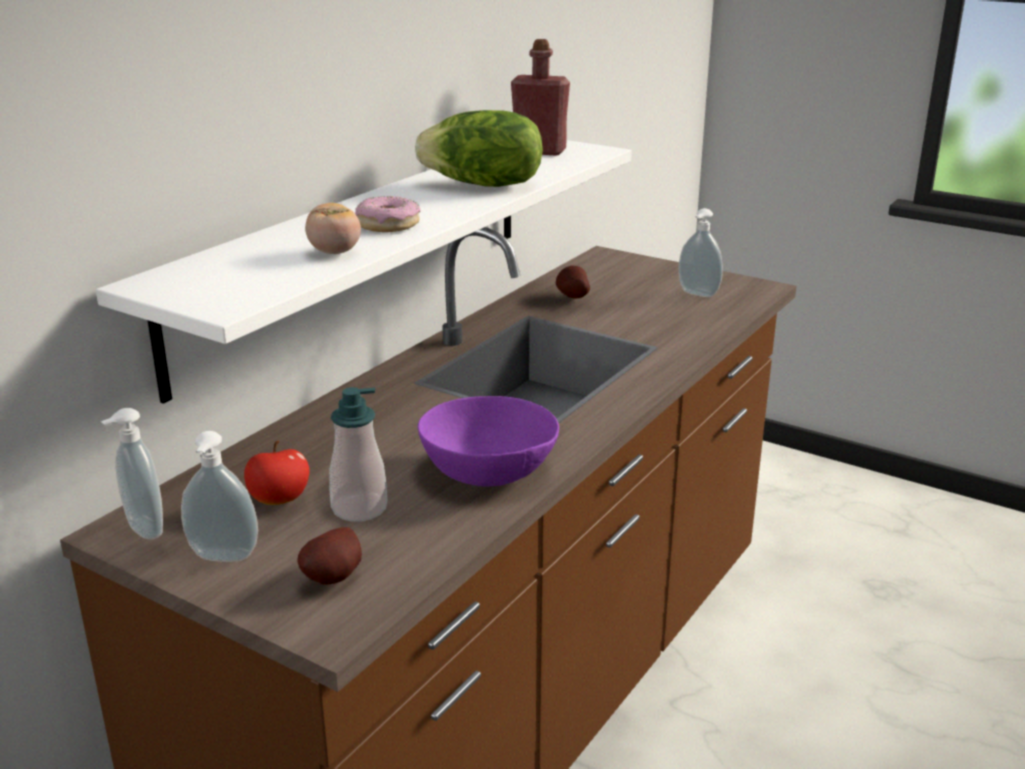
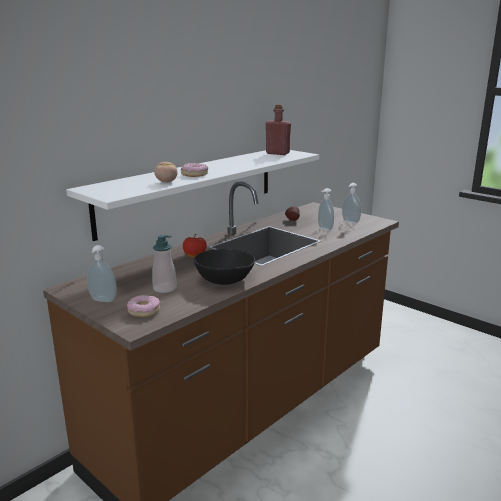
camera: 10 degrees right, 5 degrees down
(142, 530) = (75, 289): soap dispenser -> soap dispenser (324, 229)
(279, 500) = (133, 283): apple -> apple (195, 256)
(336, 578) = (144, 311): potato -> donut
(483, 185) = (244, 163): lettuce -> none
(488, 470) = (224, 279): purple bowl -> black bowl

